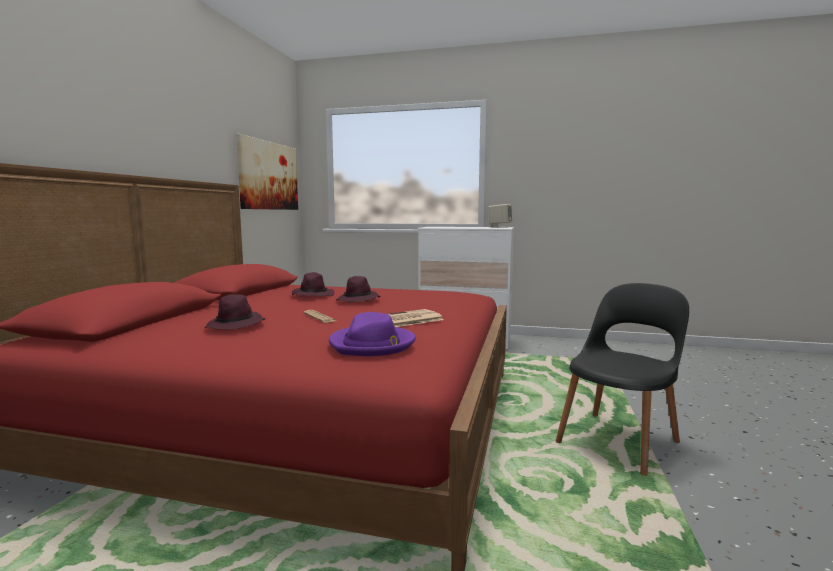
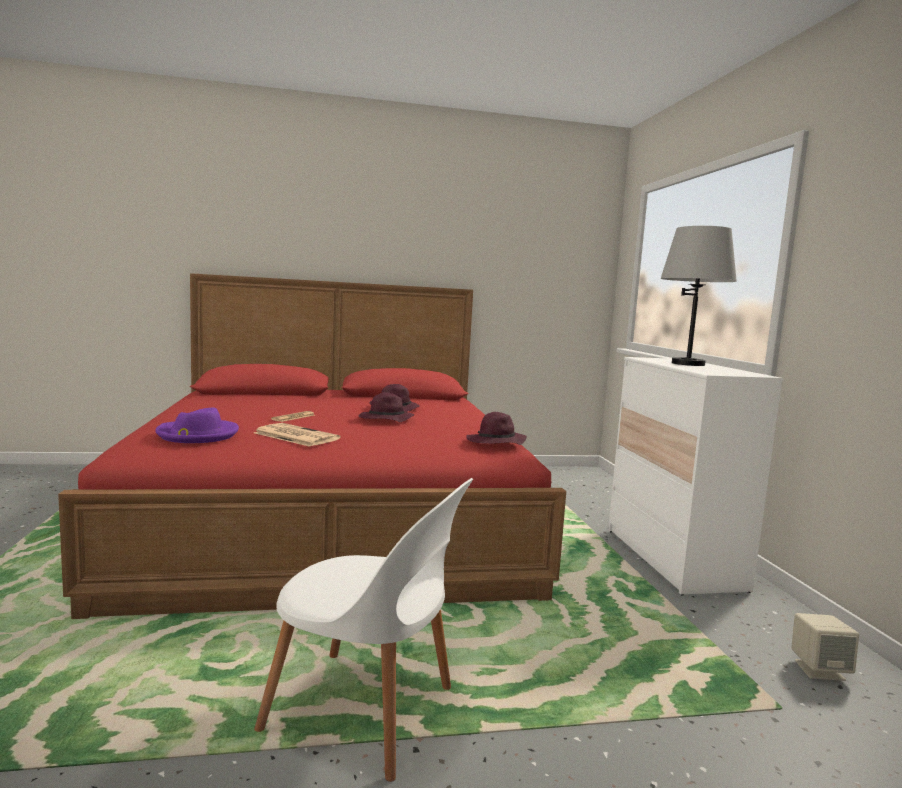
camera: 65 degrees right, 0 degrees up
(236, 325) = (251, 406): purple hat -> purple hat (495, 443)
(268, 176) = (544, 278): picture -> none
(458, 227) = (688, 364): none -> grey table lamp
(499, 227) = (726, 372): beige speaker -> beige speaker (819, 670)
(619, 440) = (366, 712): black chair -> white chair

